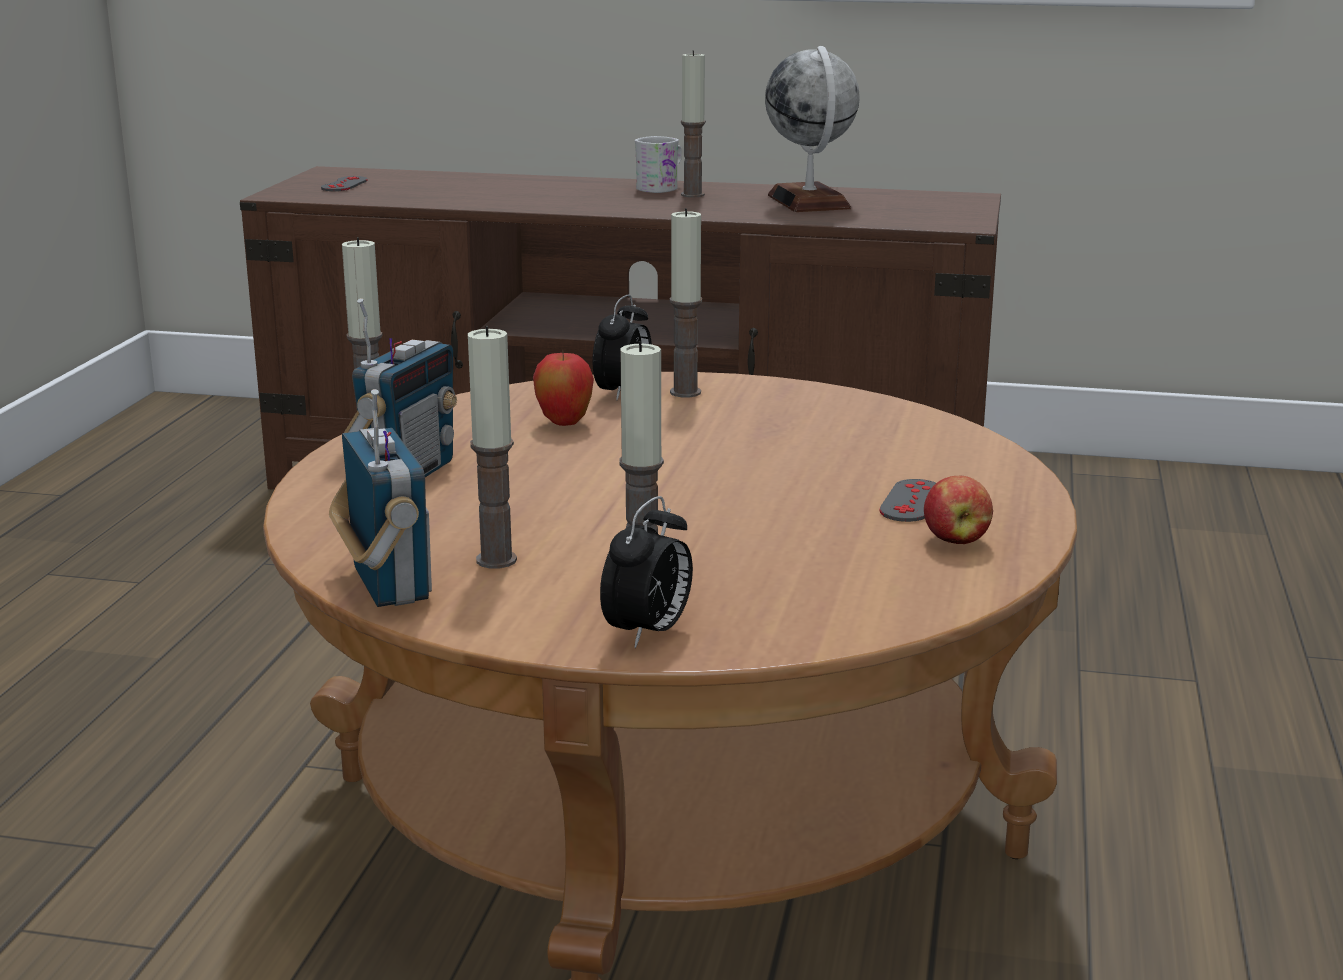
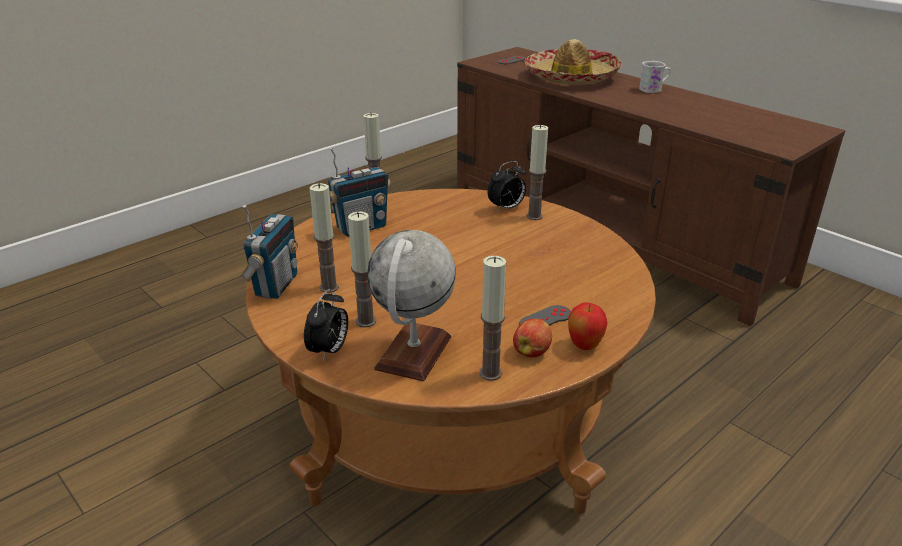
camera: 35 degrees right, 10 degrees up
(498, 191) = (571, 77): none -> hat
(564, 423) = (457, 219): apple -> apple (584, 346)
(648, 633) = (329, 351): alarm clock -> alarm clock turned 45 degrees counterclockwise
(692, 195) = (662, 97): candle -> candle (490, 373)
(809, 202) = (717, 114): globe -> globe (413, 353)

